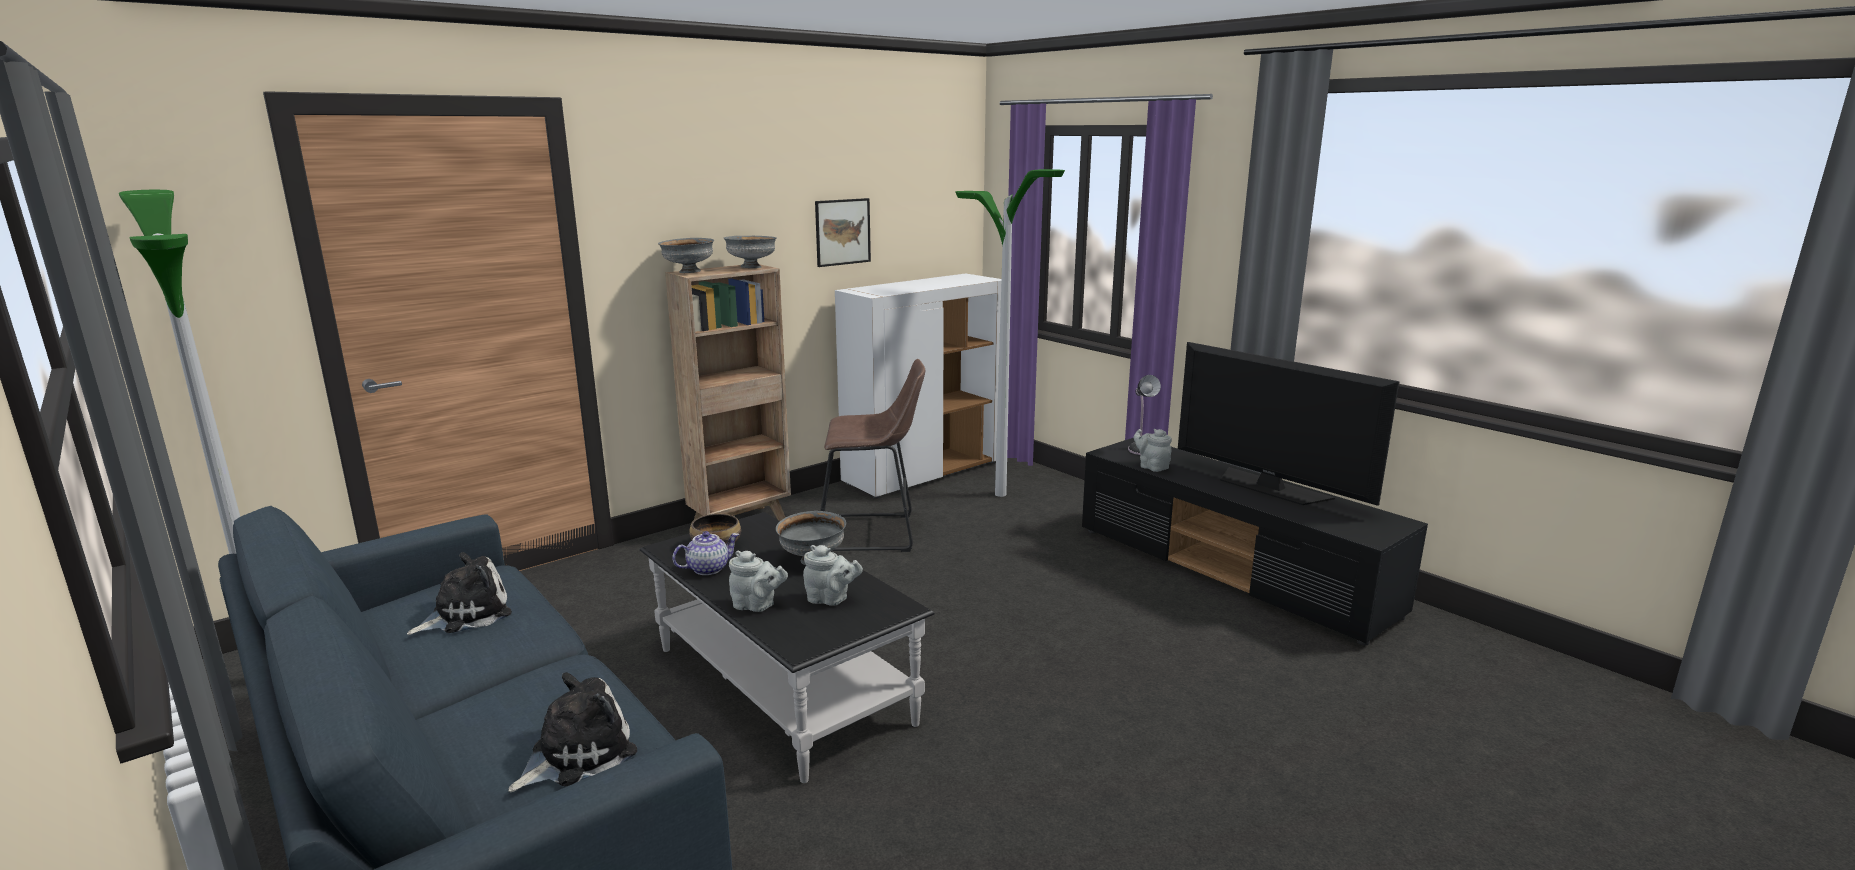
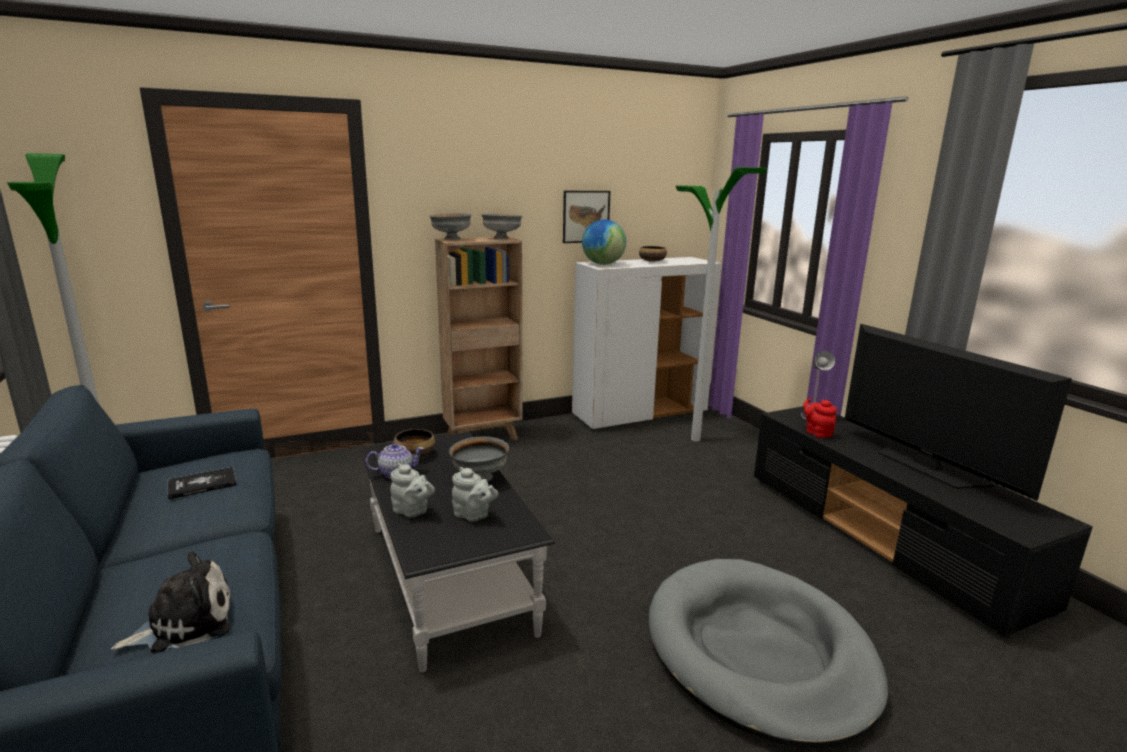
camera: 15 degrees right, 0 degrees up
(466, 614) = (202, 484): plush toy -> book
(871, 290) = (603, 264): none -> globe
(873, 534) = (578, 459): brown stool -> none
(925, 282) = (652, 261): none -> bowl
(1148, 699) = (759, 652): none -> grey dog bed
(1152, 466) = (817, 433): grey teapot -> red teapot

